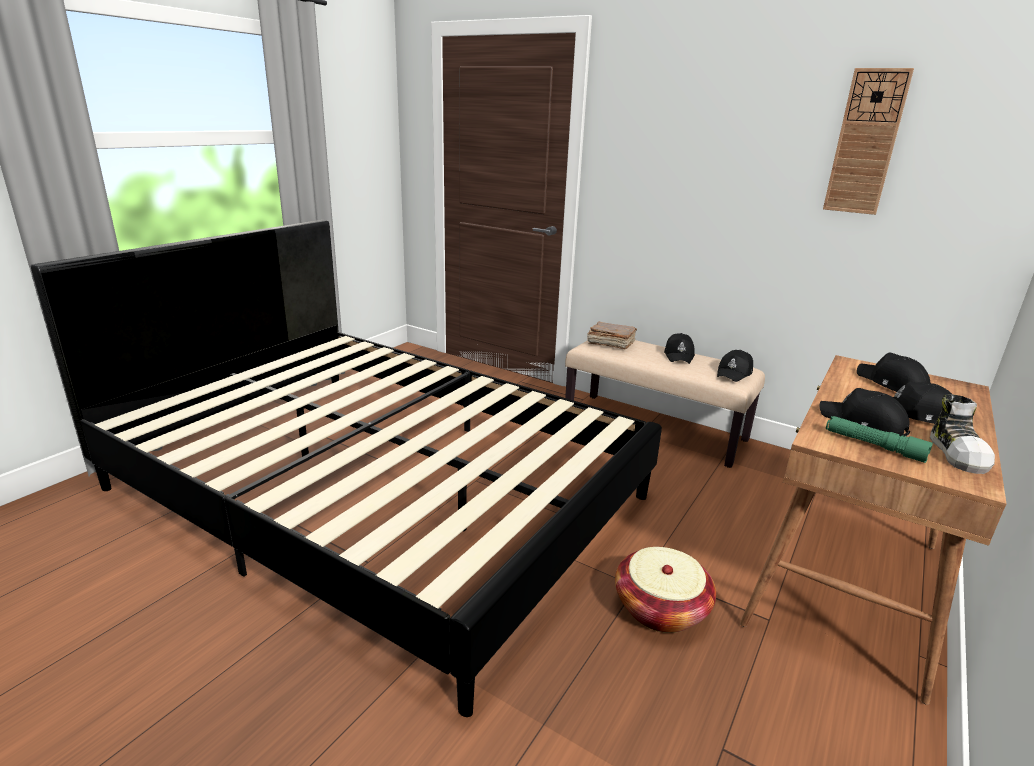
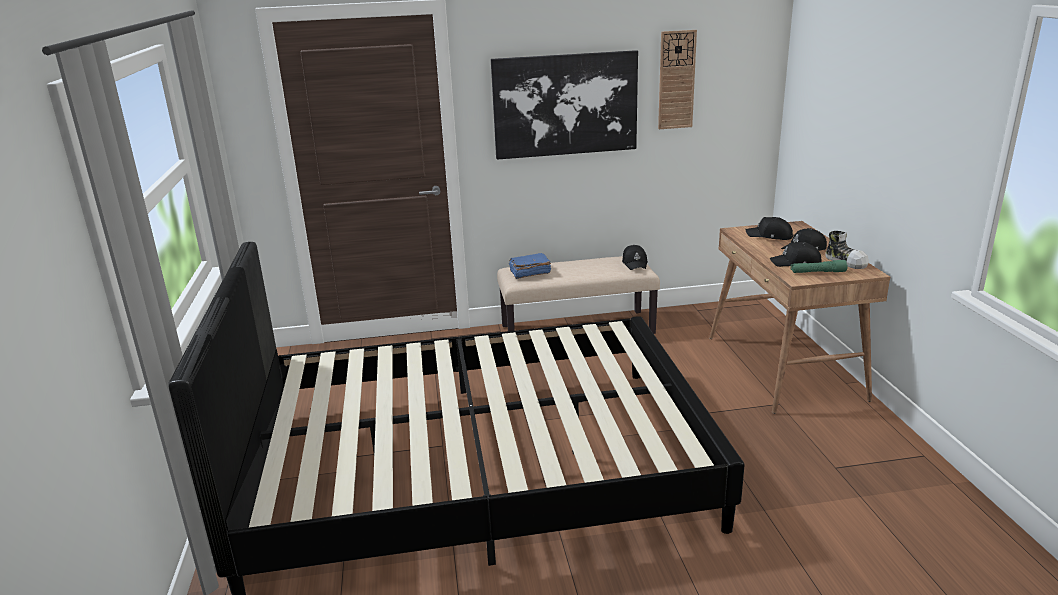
camera: 40 degrees left, 0 degrees up
(610, 343) = (529, 273): brown book -> blue book
(660, 608) = (732, 428): basket -> none
(679, 355) = (585, 264): black cap -> none
(703, 156) = (565, 104): none -> picture

